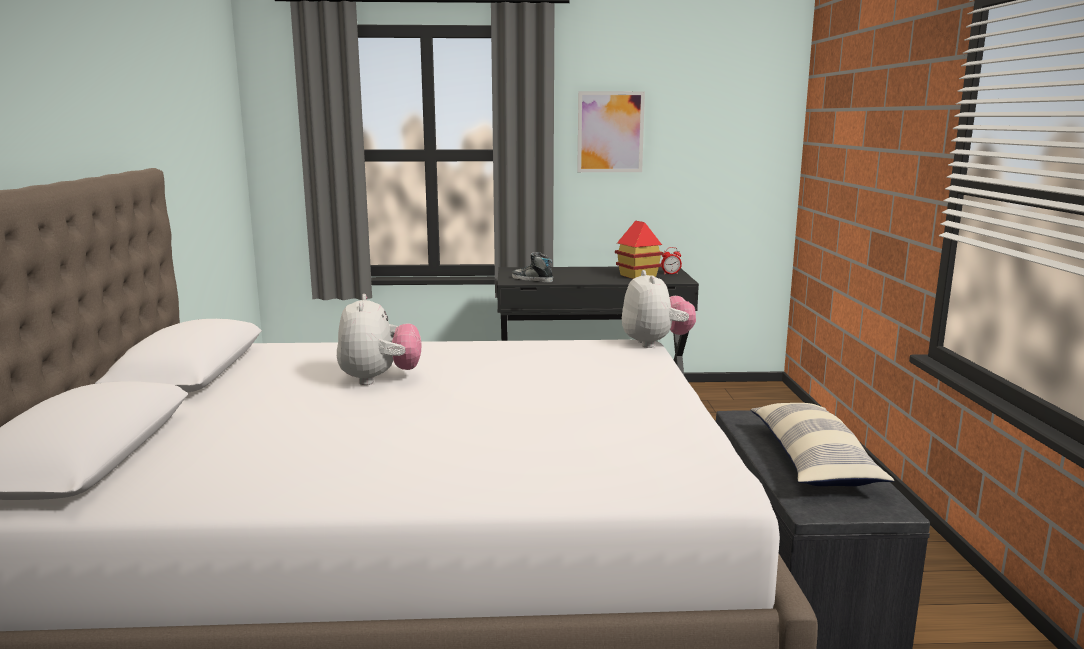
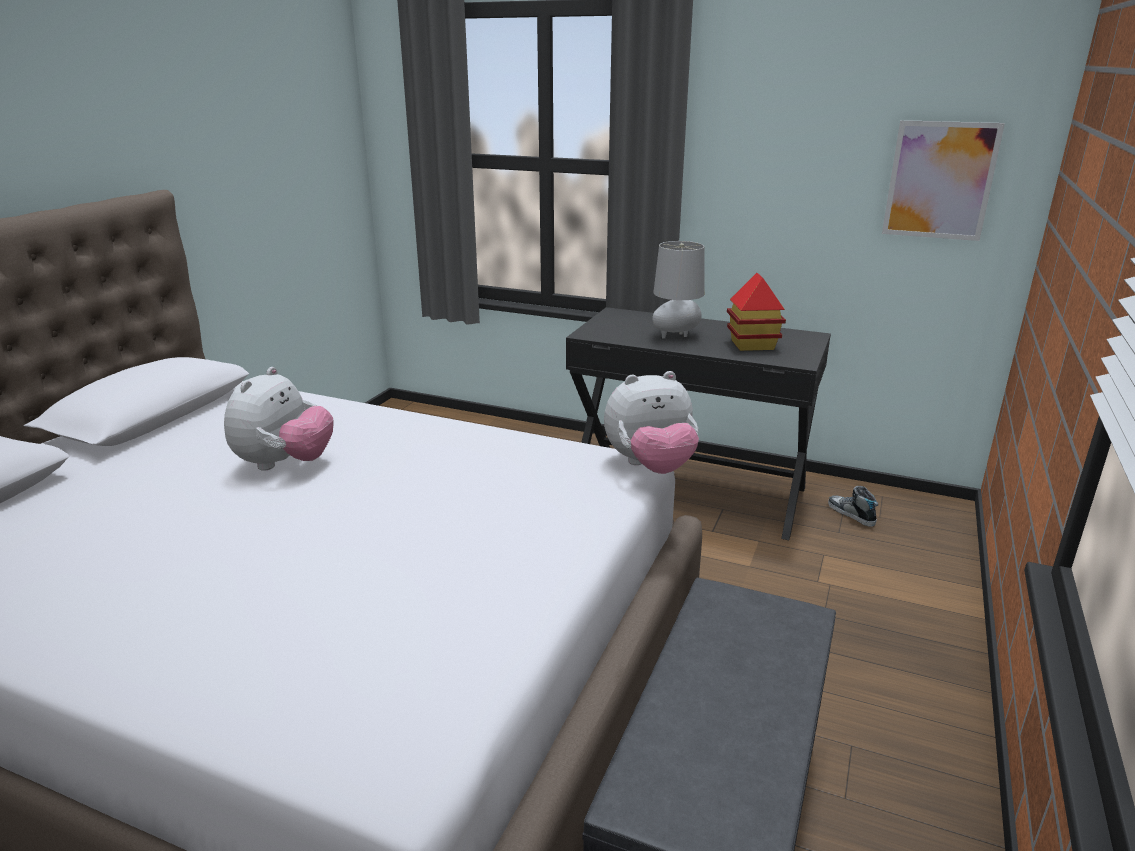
camera: 25 degrees right, 10 degrees up
(532, 279) = (615, 334): shoe -> shoe (851, 514)
(578, 276) = (676, 336): none -> grey table lamp
(610, 132) = (764, 144): picture -> picture (940, 180)
(655, 343) = (650, 467): plush toy -> plush toy turned 60 degrees clockwise
(670, 274) = (800, 347): alarm clock -> none
(811, 461) = (728, 708): pillow -> none

